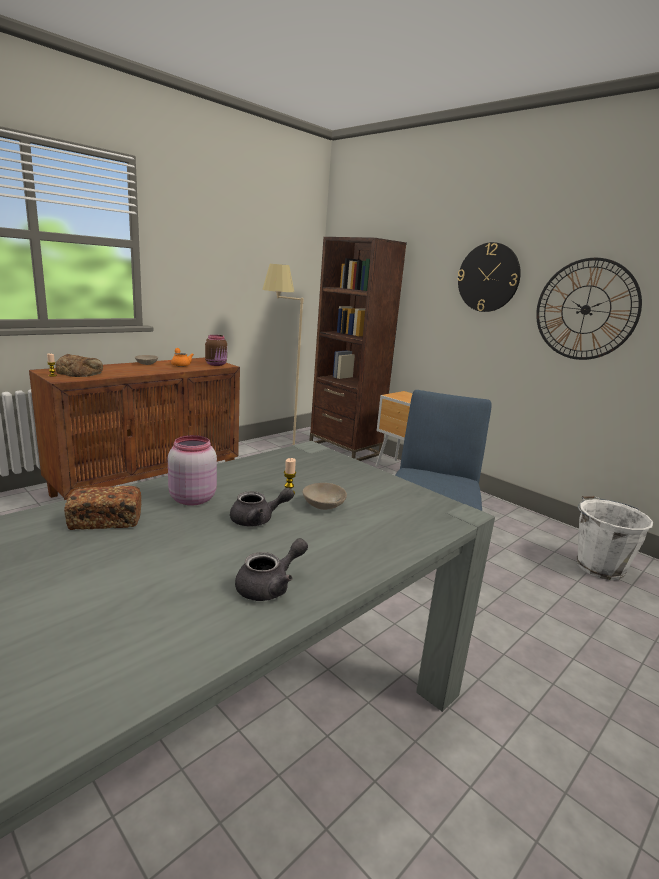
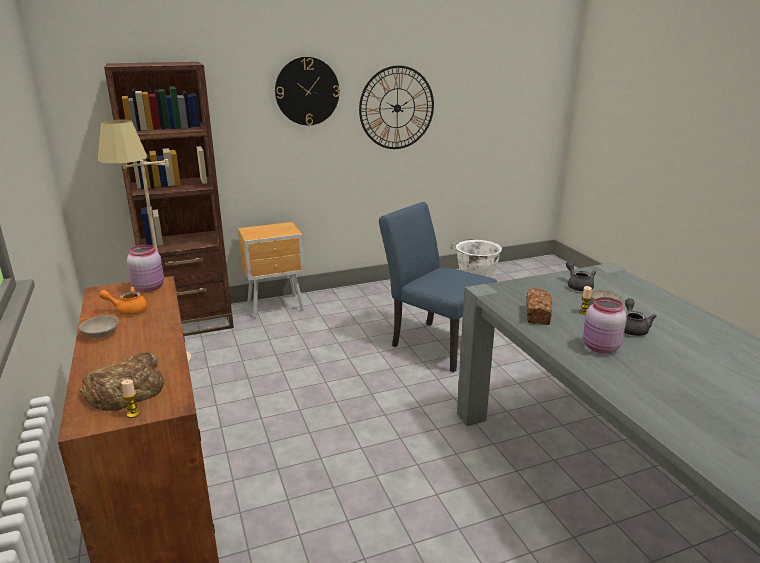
camera: 65 degrees left, 5 degrees up
(105, 521) = (648, 383): bread -> bread (537, 315)
(216, 364) = (149, 287): brown jar -> pink jar
(270, 586) = (717, 335): grey teapot -> grey teapot (578, 286)

